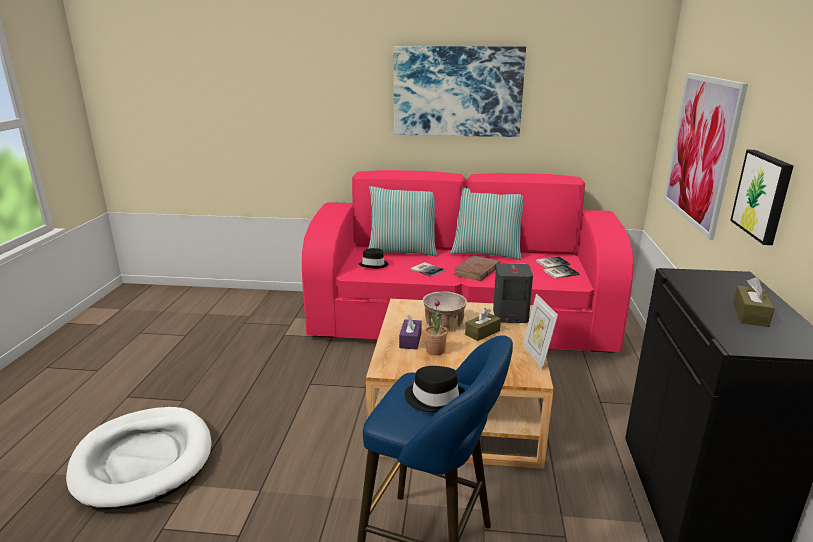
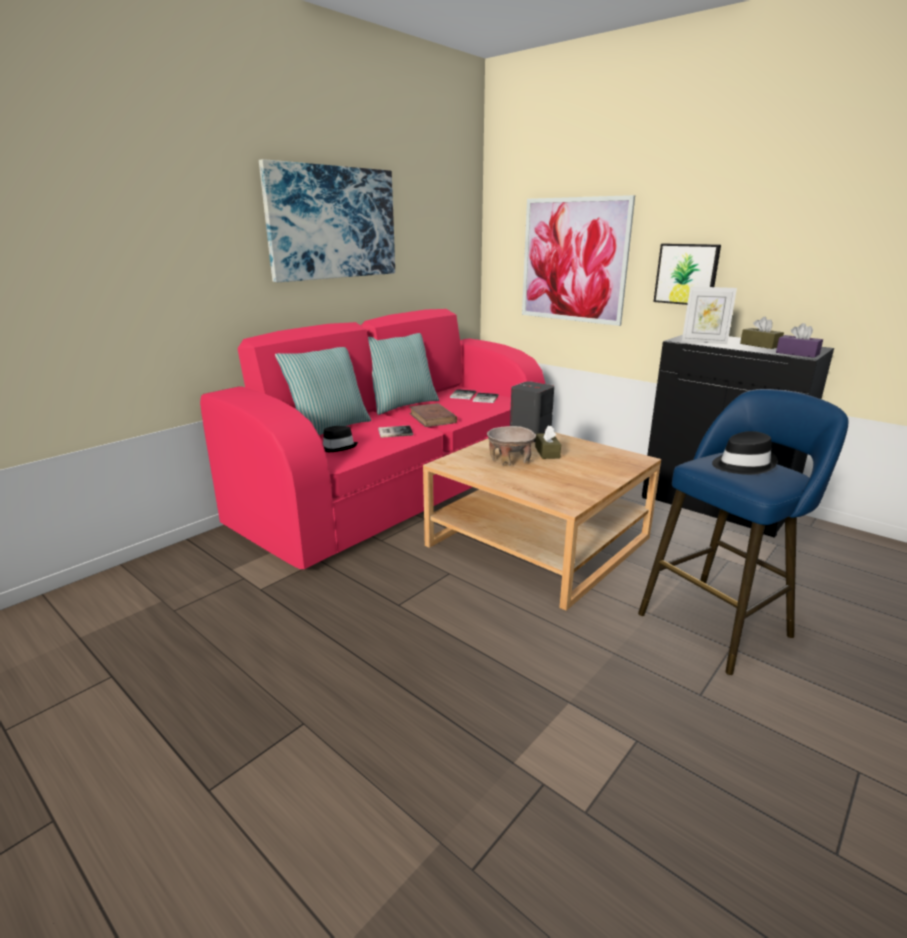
camera: 55 degrees left, 0 degrees up
(143, 460) = (415, 803): white dog bed -> none
(410, 340) = (525, 480): purple tissue box -> purple tissue box (797, 353)
(435, 350) = (558, 477): potted plant -> none
(536, 356) = (608, 448): picture frame -> picture frame (704, 342)

